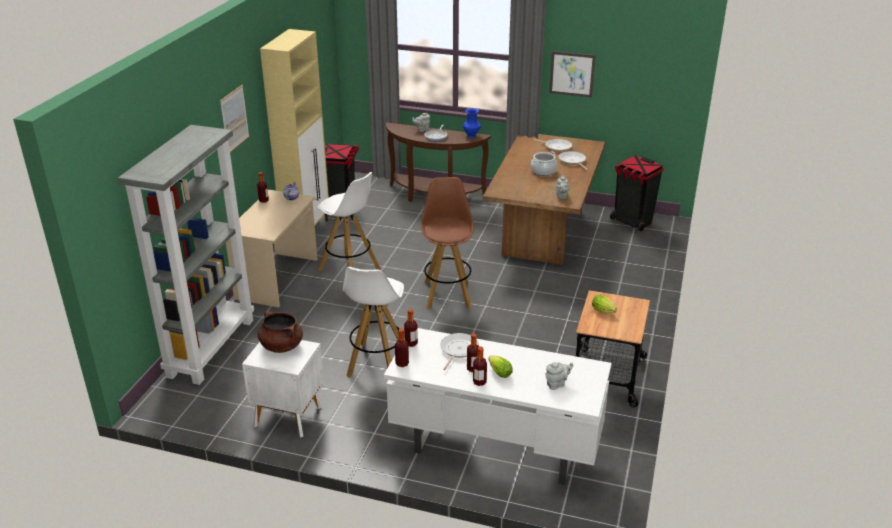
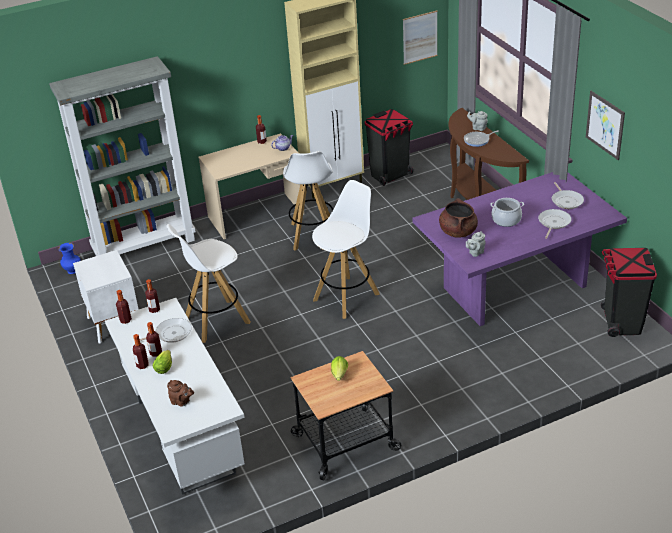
camera: 50 degrees right, 5 degrees up
(234, 119) = (233, 60): picture -> picture (420, 37)
(281, 346) = (109, 264): brown cooking pot -> brown cooking pot (458, 232)
(447, 293) = (347, 296): brown stool -> white stool
(471, 136) = (509, 153): blue vase -> blue vase (73, 271)
(542, 233) = (514, 286): brown dining table -> purple dining table
(557, 384) = (181, 402): grey teapot -> brown teapot

